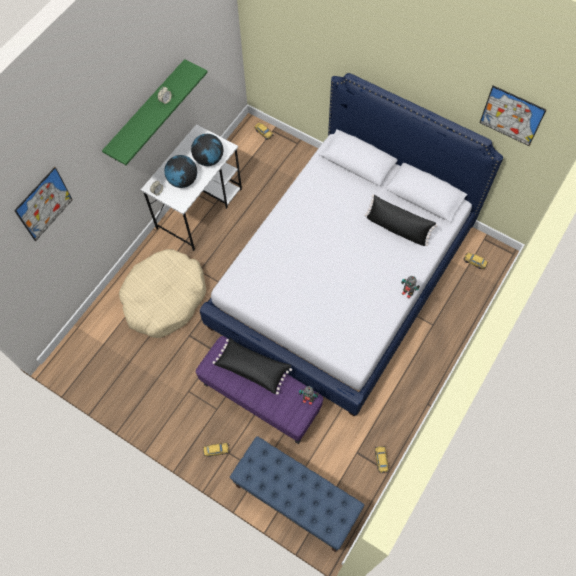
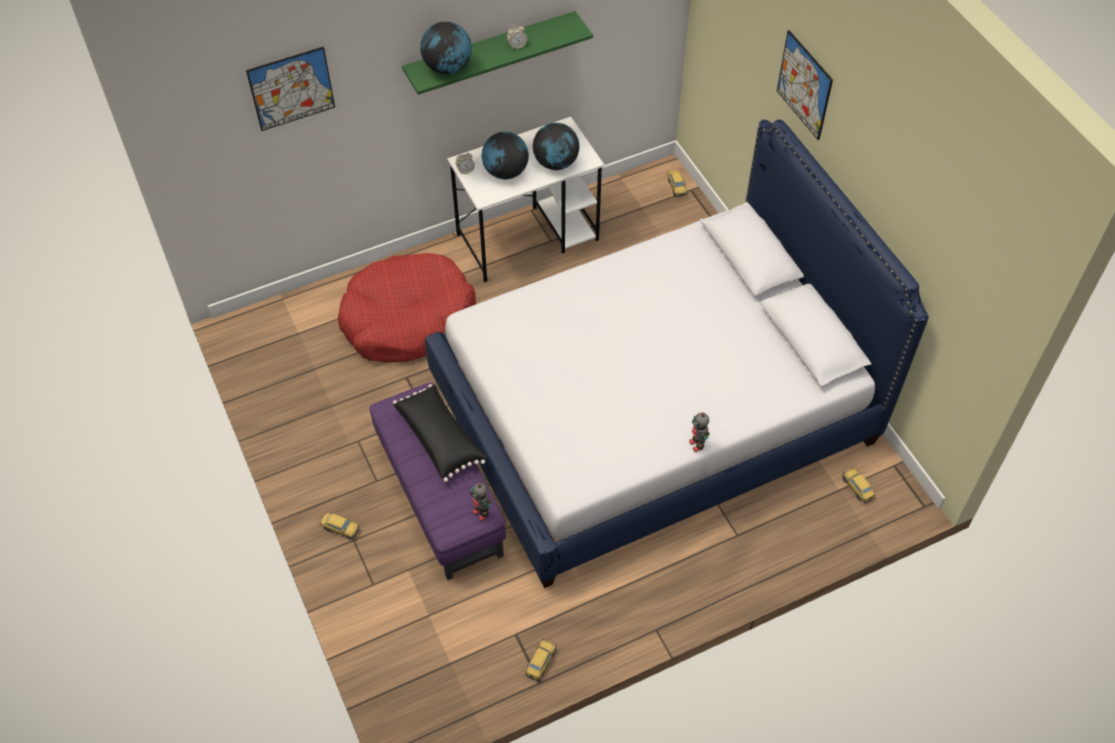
camera: 30 degrees right, 10 degrees down
(133, 137) = (447, 68): none -> globe
(164, 298) = (408, 319): beige dog bed -> red dog bed
(296, 499) = (395, 644): blue bench -> none
(397, 228) = (743, 361): black pillow -> none
(511, 116) = (949, 253): picture -> picture (804, 85)

